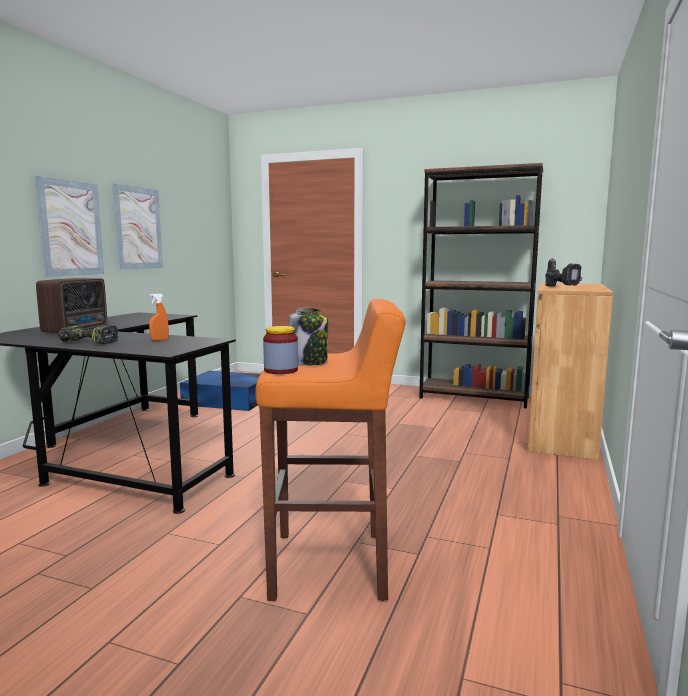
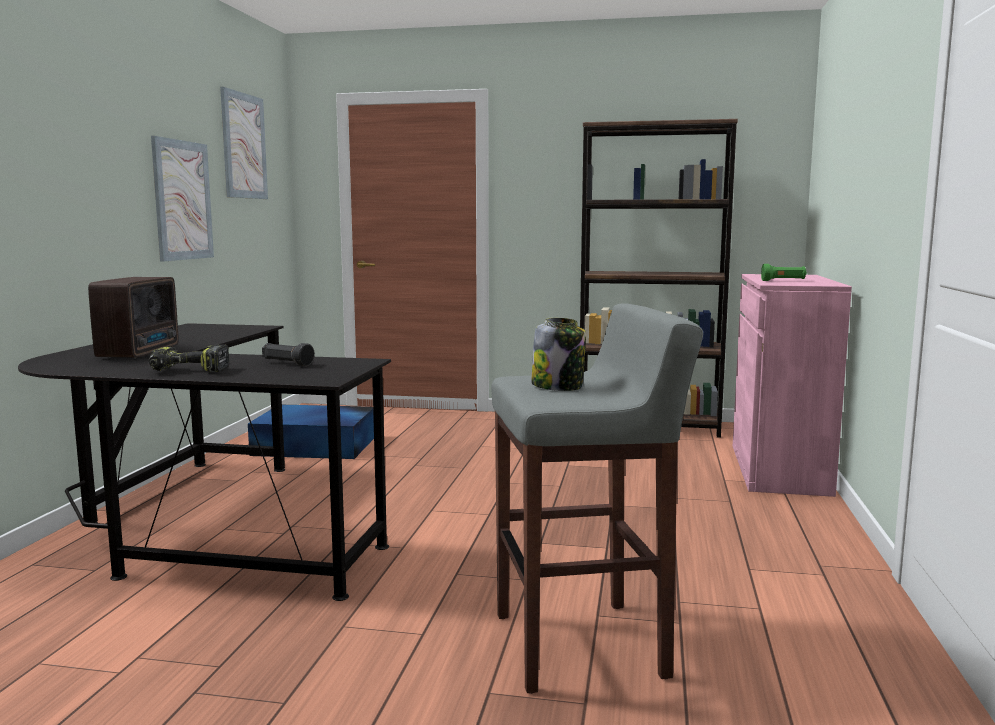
camera: 10 degrees left, 0 degrees up
(70, 228) = (103, 203): picture -> picture (244, 146)
(159, 340) = (287, 363): orange spray bottle -> black flashlight
(281, 370) = (541, 398): jar -> none
(331, 565) = (582, 645): orange stool -> grey stool
(561, 435) = (779, 469): brown cabinet -> pink cabinet
(562, 287) = (783, 281): power drill -> green flashlight

